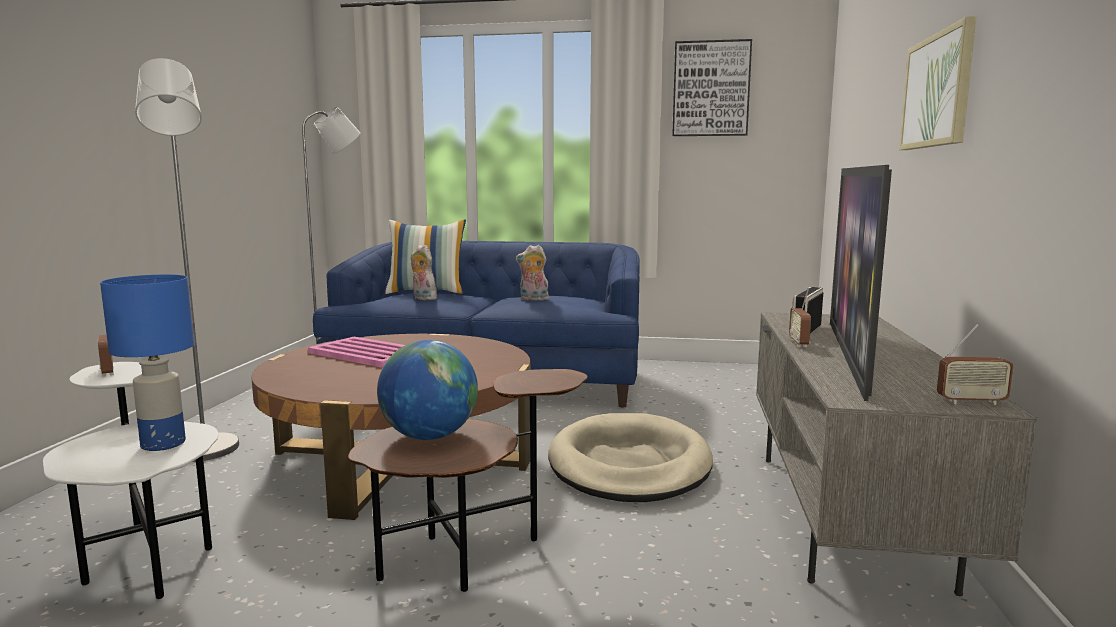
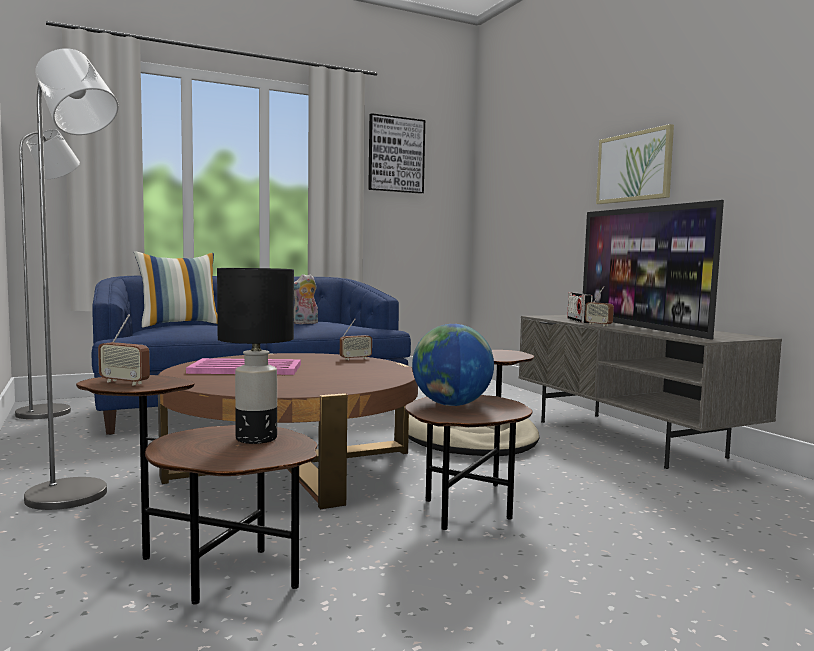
camera: 35 degrees left, 5 degrees down
(145, 555) = (207, 571): white side table -> brown side table
(162, 444) = (255, 439): blue table lamp -> black table lamp
(422, 298) = (201, 327): plush toy -> none
(971, 402) = (746, 336): radio -> radio (355, 359)

